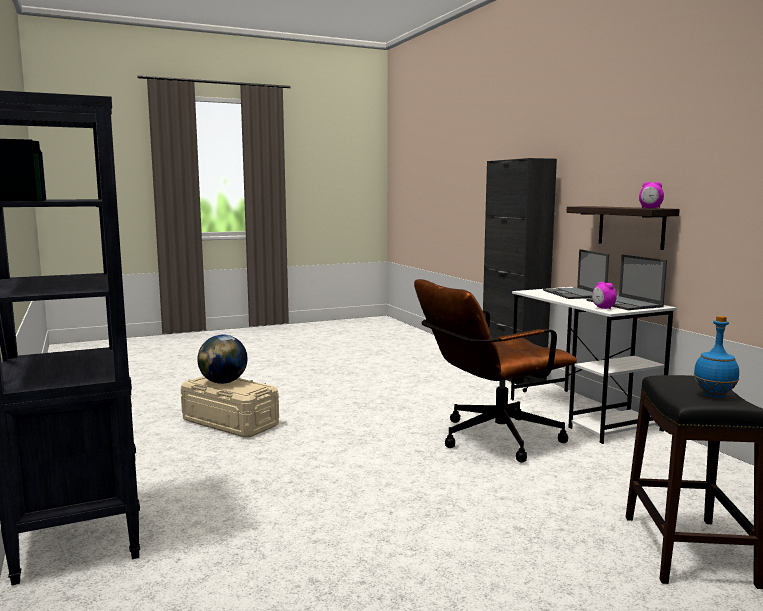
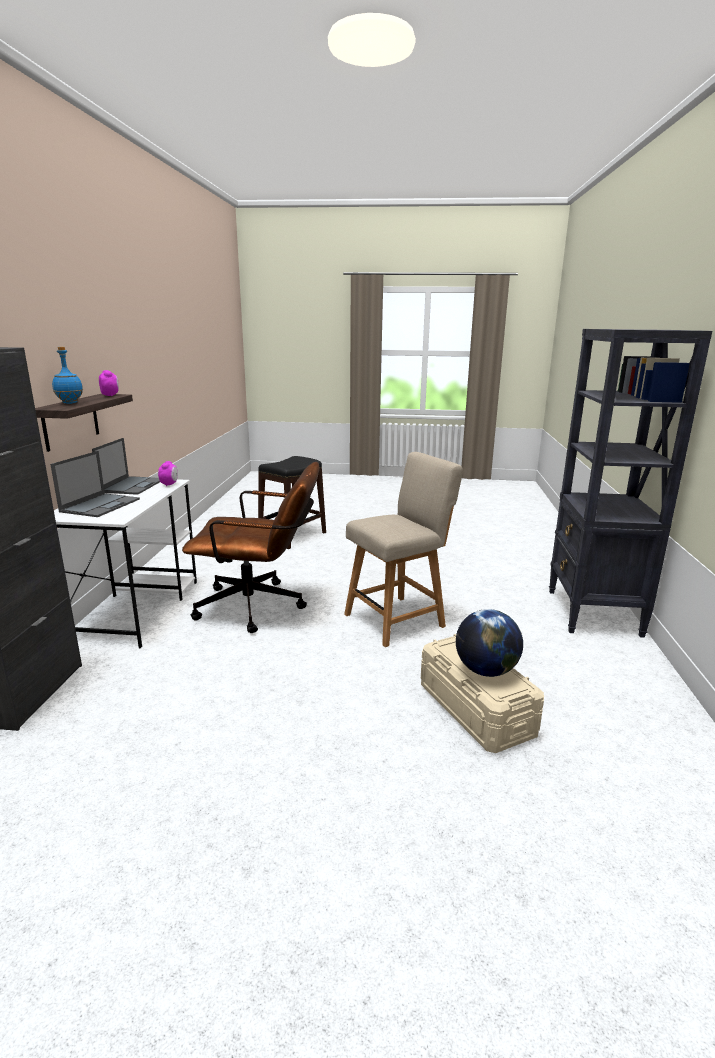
camera: 150 degrees left, 10 degrees up
(340, 463) = (398, 619): none -> beige chair
(713, 395) = (293, 460): blue bottle -> blue bottle (70, 403)

